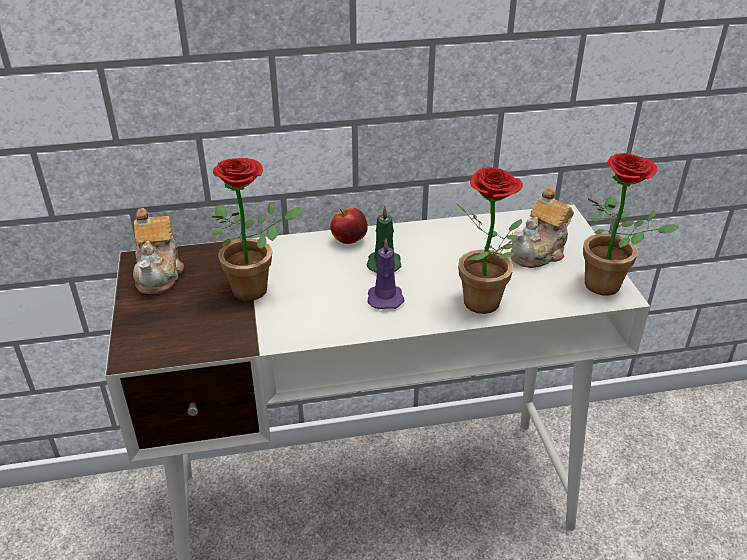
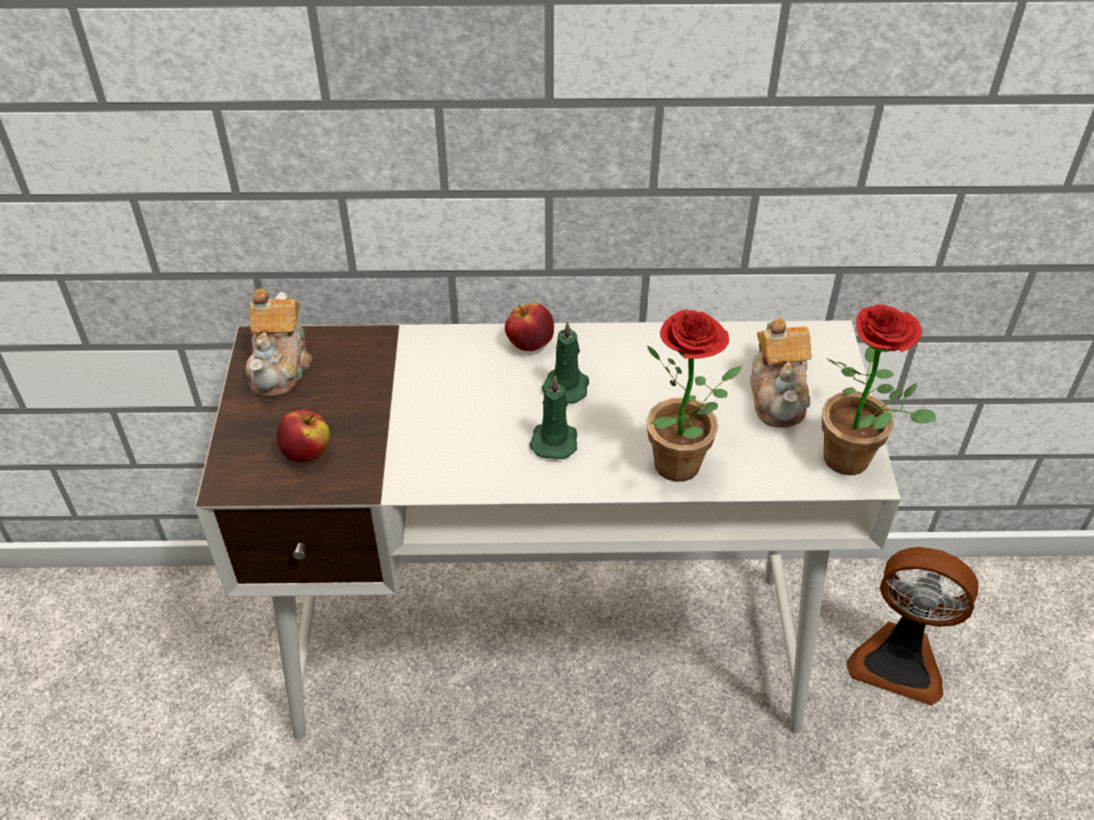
camera: 10 degrees right, 10 degrees up
(192, 327) = (307, 452): none -> apple
(258, 288) = (397, 405): potted plant -> none
(385, 297) = (554, 439): purple candle -> green candle
(540, 252) = (778, 395): teapot -> teapot turned 60 degrees counterclockwise
(630, 468) = (899, 660): none -> fan

